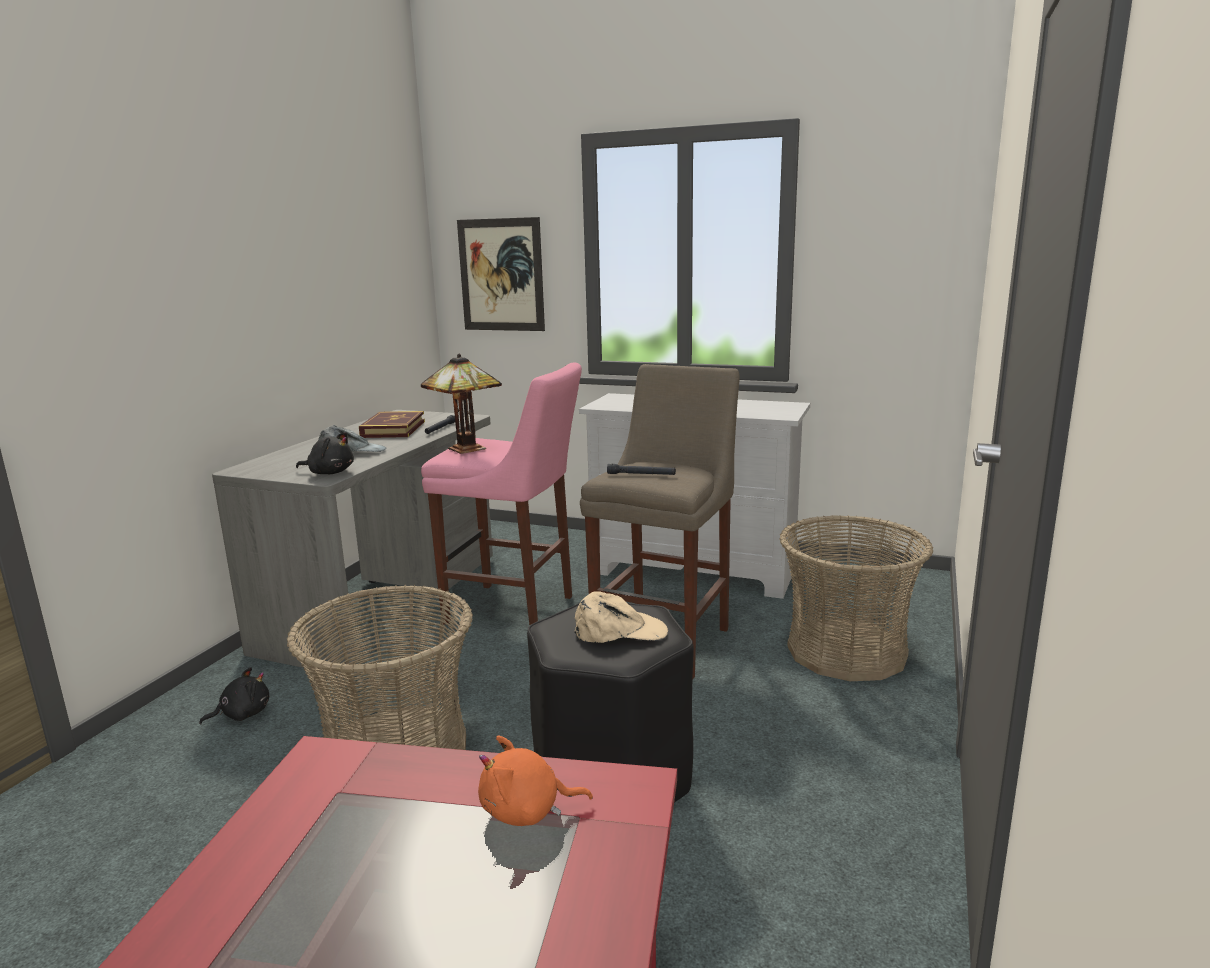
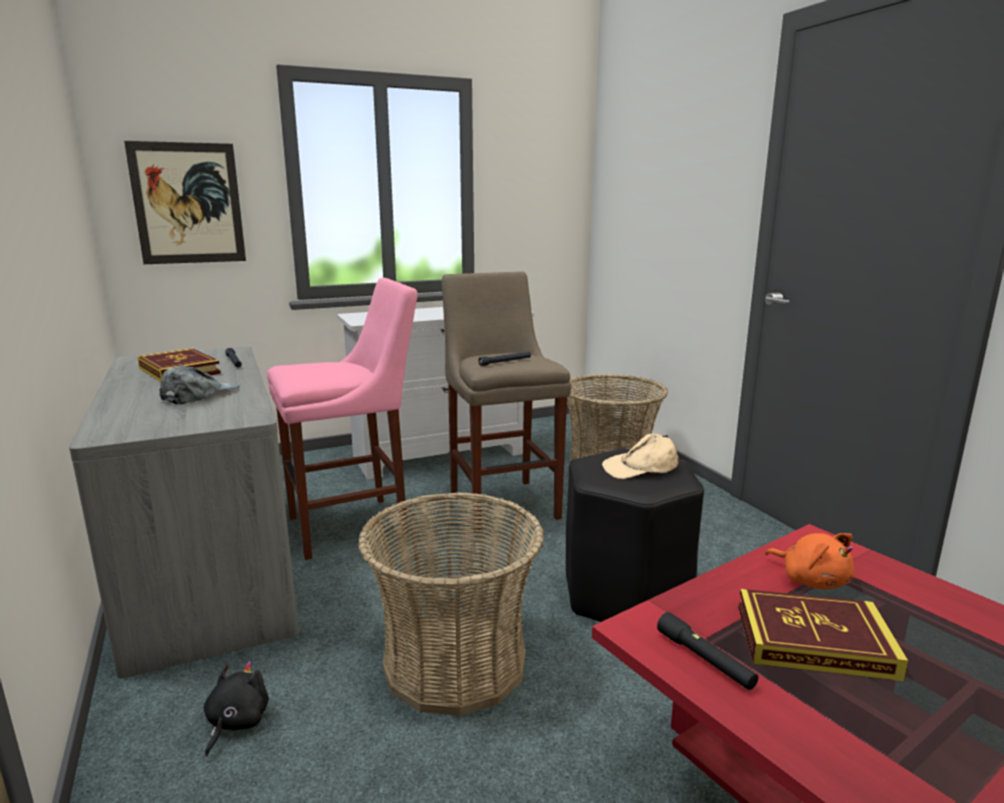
camera: 45 degrees left, 0 degrees up
(299, 803) = (705, 659): none -> black flashlight
(329, 472) = (237, 413): black plush toy -> none
(393, 850) = (814, 641): none -> book
(465, 450) = (305, 374): table lamp -> none
(527, 811) = (811, 580): orange plush toy -> orange plush toy turned 75 degrees counterclockwise
(620, 631) = (640, 468): beige cap -> beige cap turned 150 degrees counterclockwise

